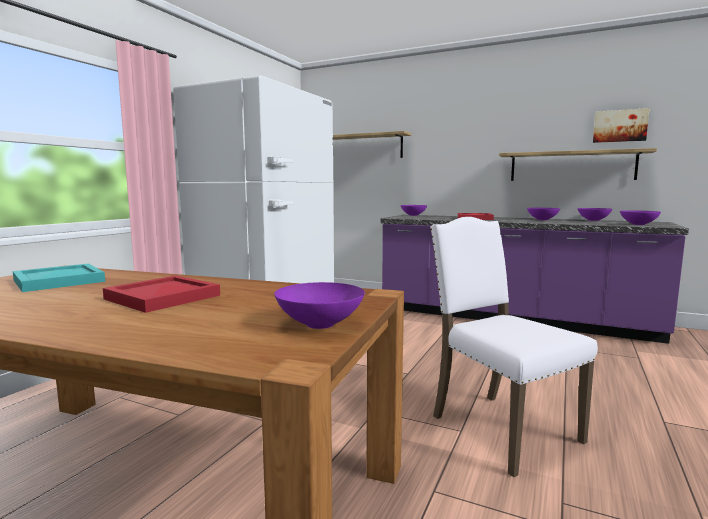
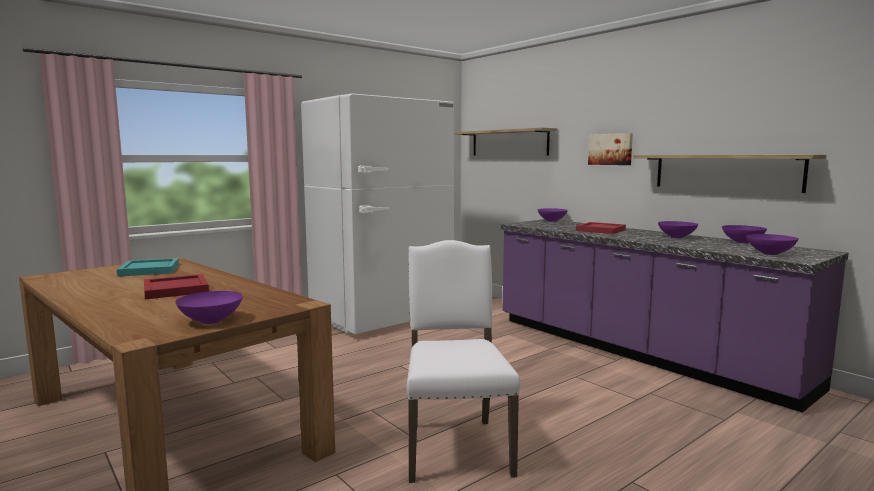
camera: 25 degrees right, 0 degrees up
(620, 126) = (785, 122): picture -> picture (610, 149)

